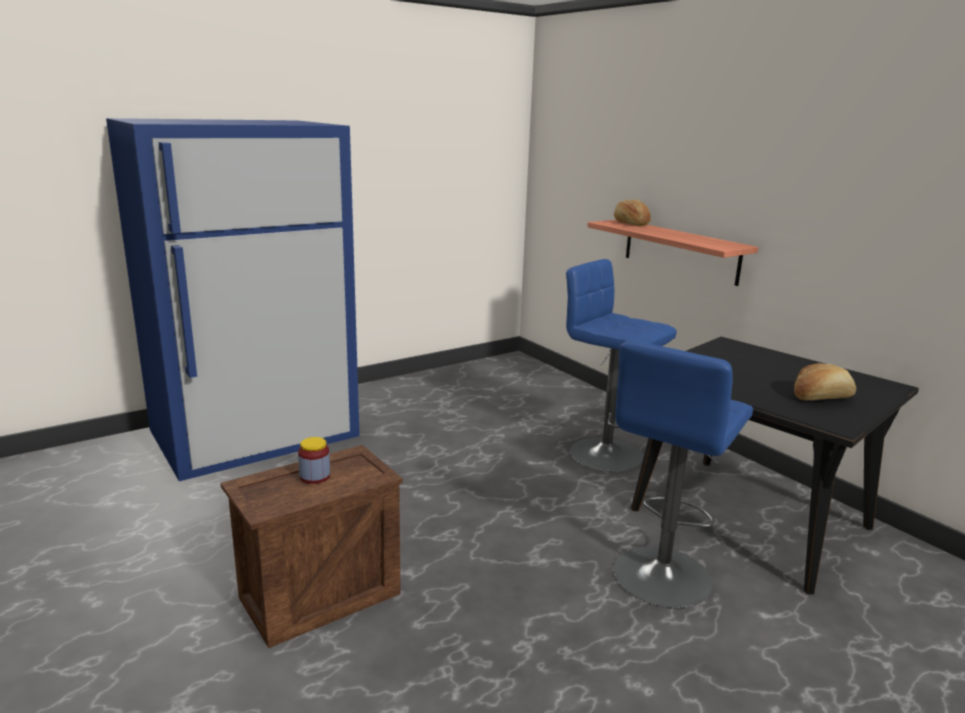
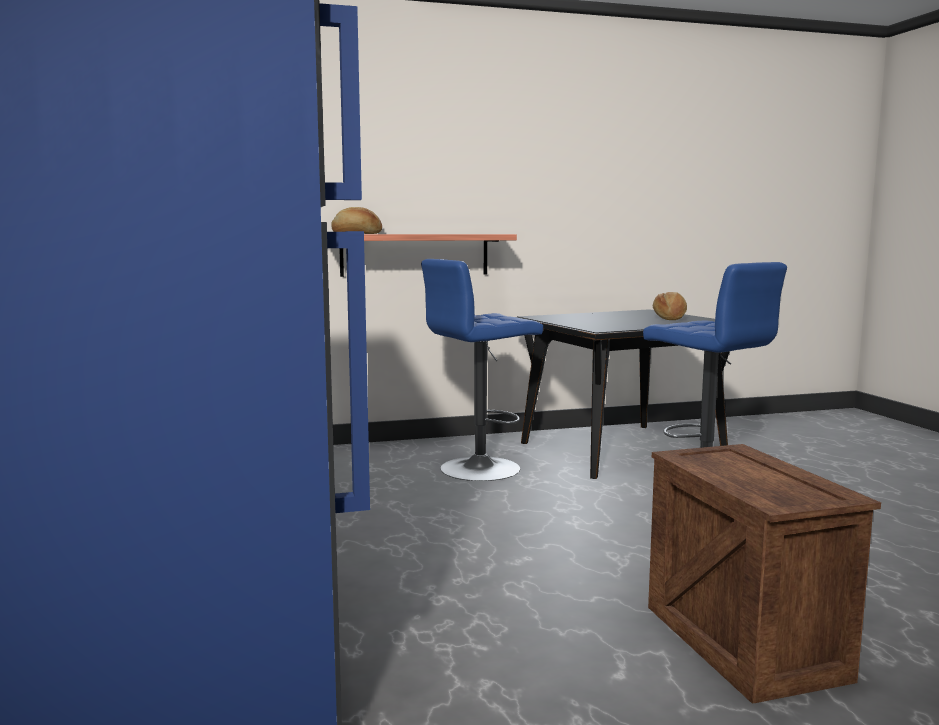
camera: 70 degrees left, 10 degrees down
(315, 476) = (744, 472): jar -> none

